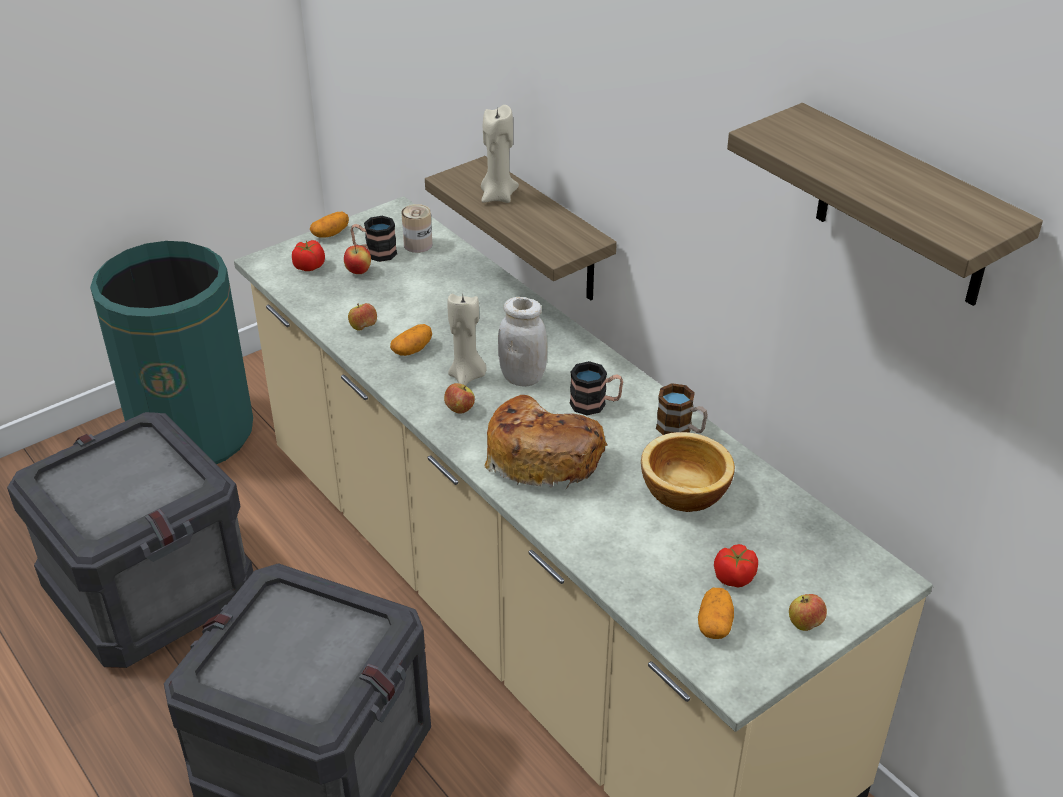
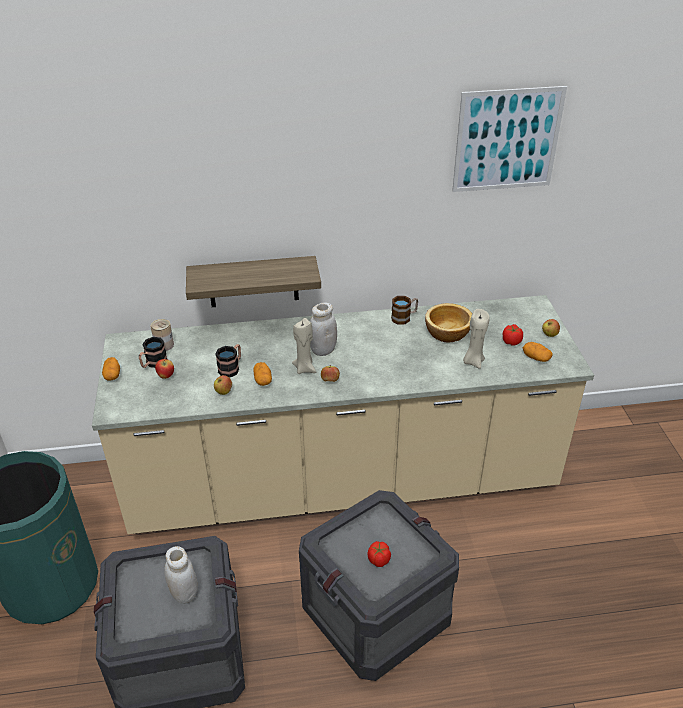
camera: 60 degrees left, 0 degrees up
(129, 497) = (184, 593): none -> white jar
(309, 266) = (137, 394): tomato -> tomato (379, 559)
(498, 196) = (234, 275): beige candle -> beige candle (473, 361)
(542, 454) = (389, 365): bread -> none
(595, 404) = (364, 335): mug -> mug (231, 368)
(903, 209) = (507, 140): shelf -> picture

